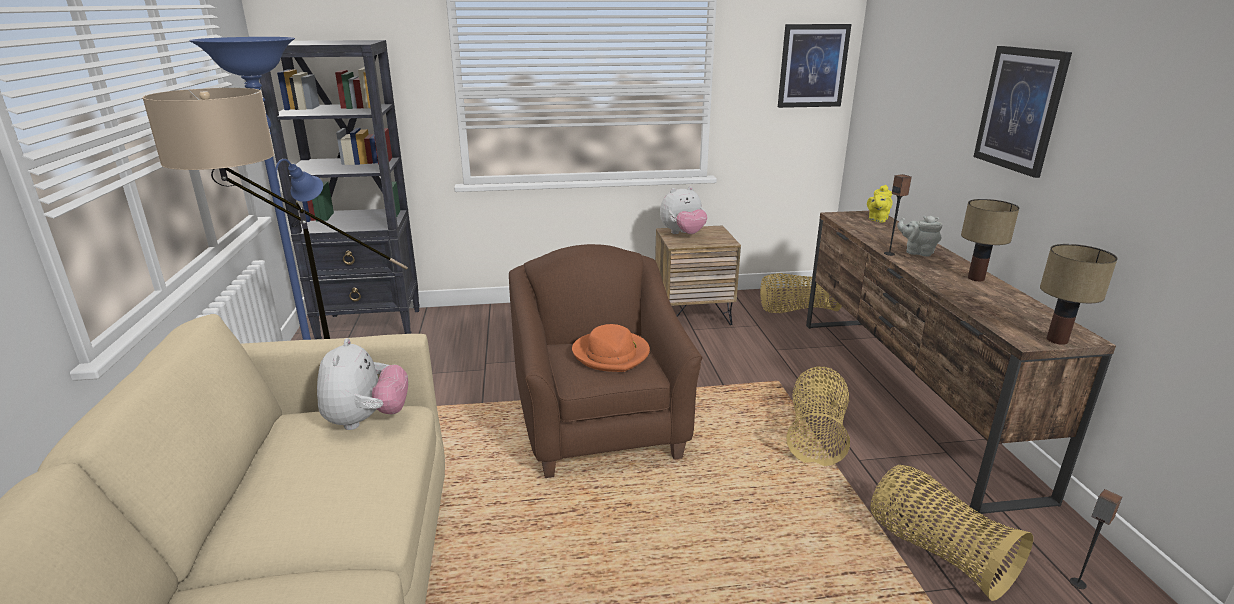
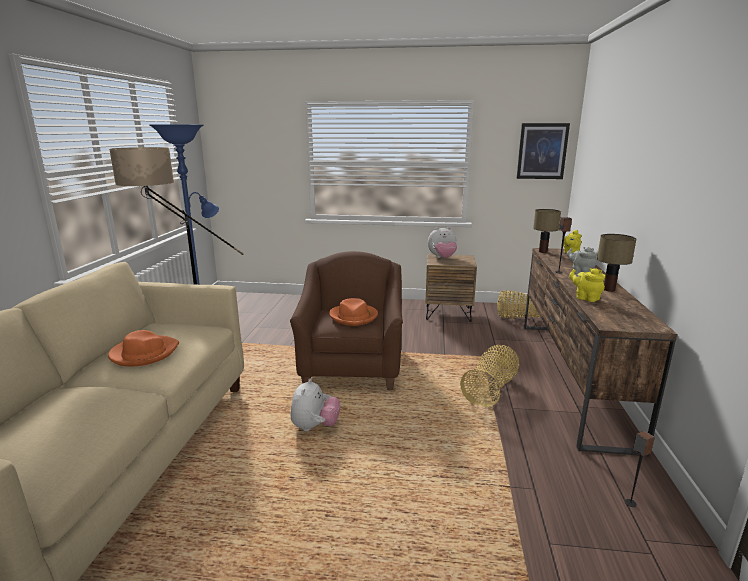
camera: 15 degrees right, 5 degrees down
(313, 489) = (144, 353): none -> orange hat
(366, 420) = (191, 328): plush toy -> plush toy (315, 427)
(371, 326) = (249, 301): black bookcase -> none
(936, 552) = (534, 467): basket -> none
(960, 297) = (585, 298): none -> yellow teapot
(1020, 109) = (644, 172): picture -> none
(1058, 340) = (633, 327): table lamp -> table lamp (543, 252)

